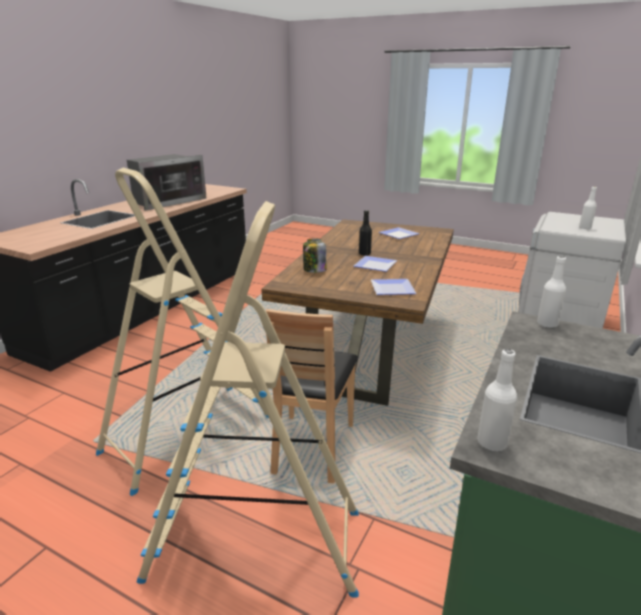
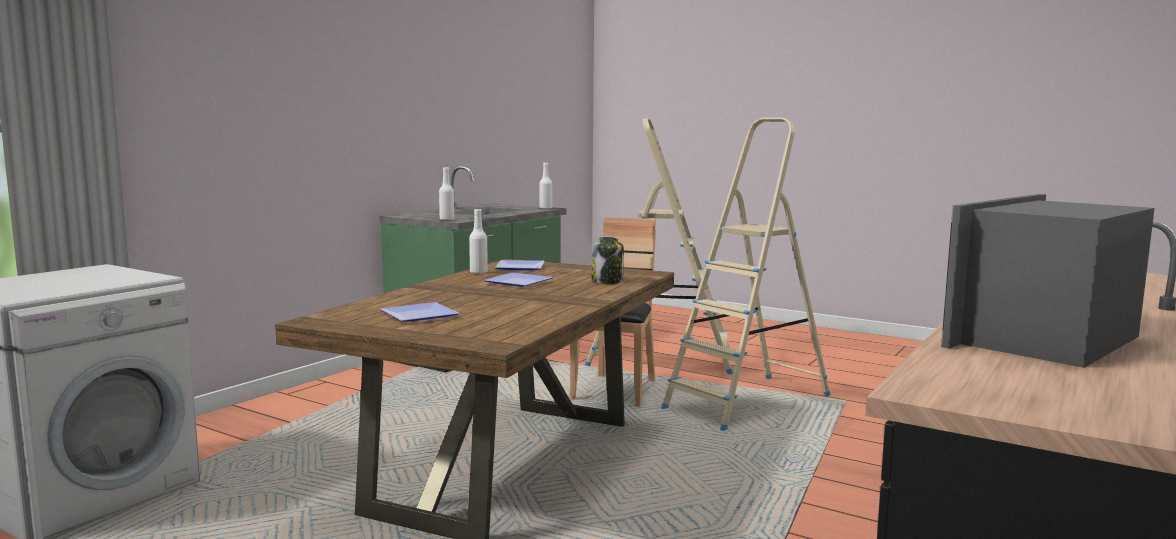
camera: 175 degrees left, 15 degrees down
(364, 254) = (520, 293): black bottle -> none
(585, 228) = (93, 276): white bottle -> white bottle (478, 272)

